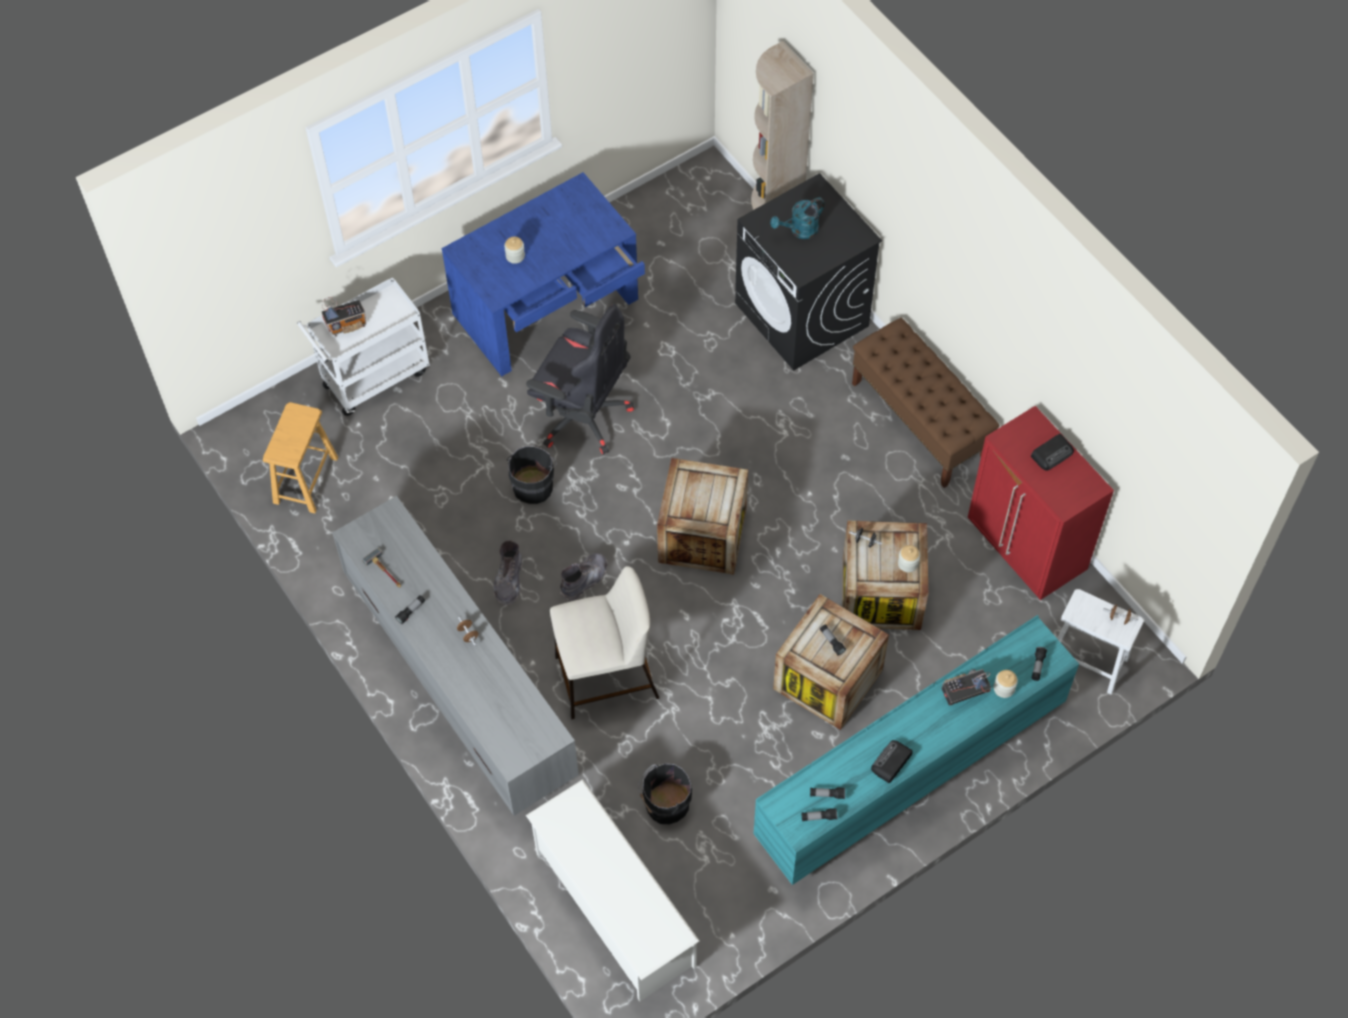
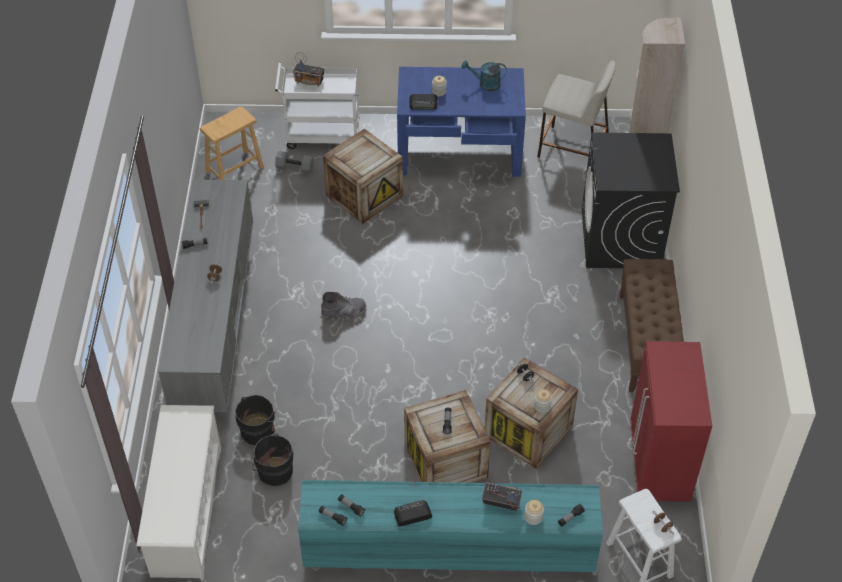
camera: 35 degrees right, 10 degrees down
(375, 437) = (294, 168): none -> grey dumbbell
(509, 581) = (298, 287): grey boot -> none
(533, 485) = (362, 243): black bucket -> black bucket (259, 430)
(581, 415) = (426, 221): black office chair -> none
(605, 678) = (305, 375): beige stool -> beige stool (572, 149)
(702, 535) = (441, 329): crate -> crate (364, 195)
(799, 231) = (627, 158): turquoise watering can -> turquoise watering can (485, 84)
(1052, 453) = (686, 378): radio -> radio (423, 104)

